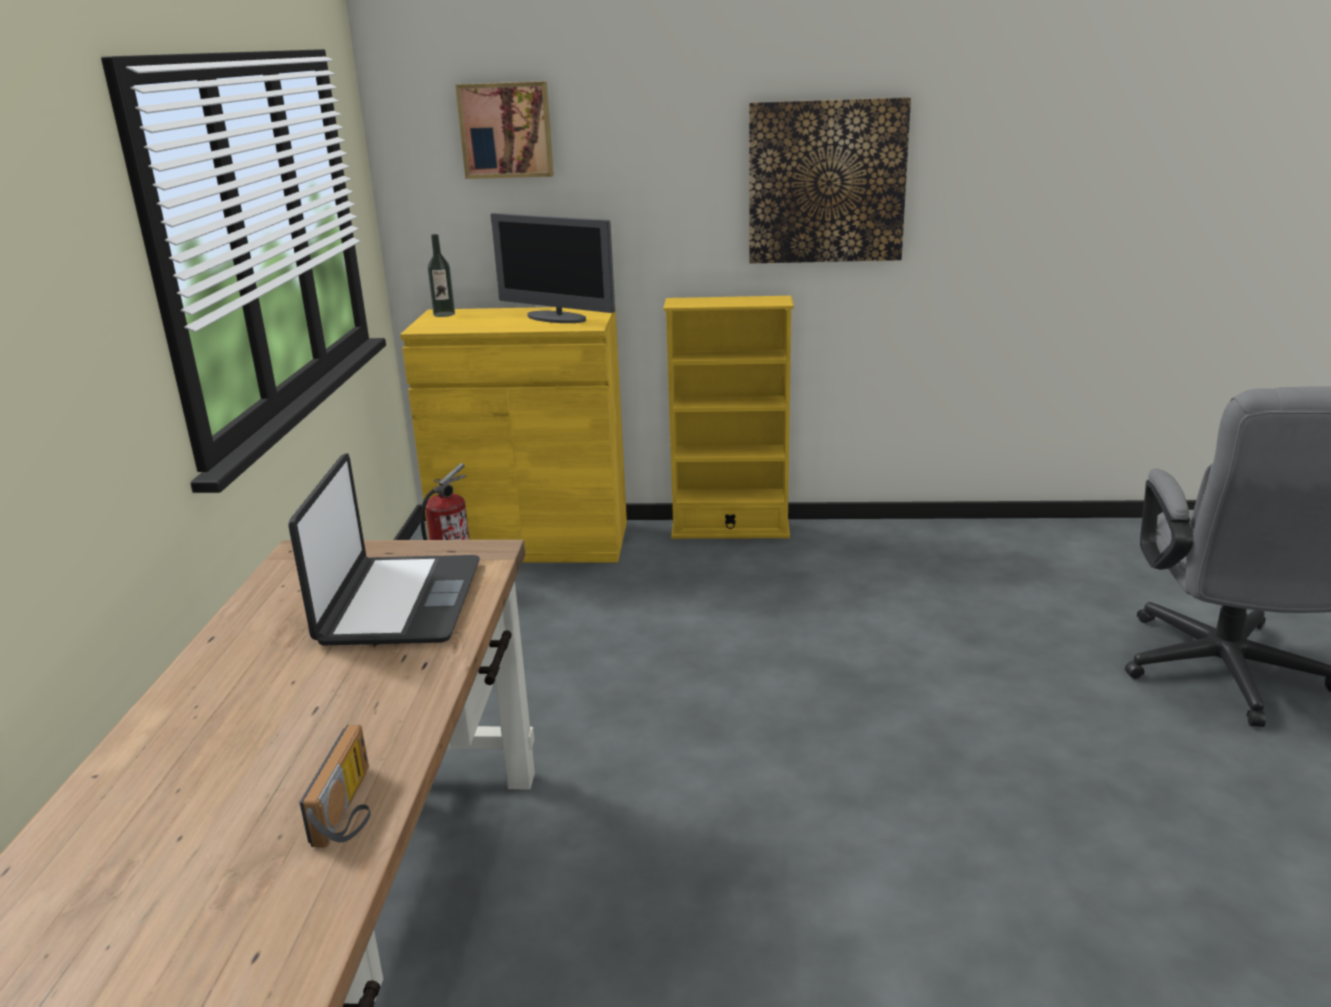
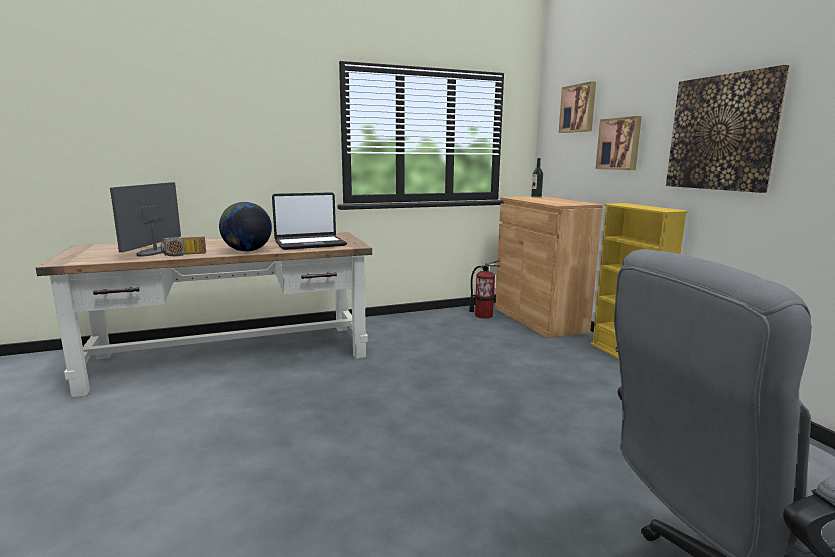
camera: 65 degrees right, 10 degrees down
(403, 696) = (247, 251): none -> globe
(532, 542) = (539, 319): yellow cabinet -> brown cabinet
(557, 318) = (561, 202): monitor -> monitor (154, 252)
(630, 198) = (619, 144): none -> picture

